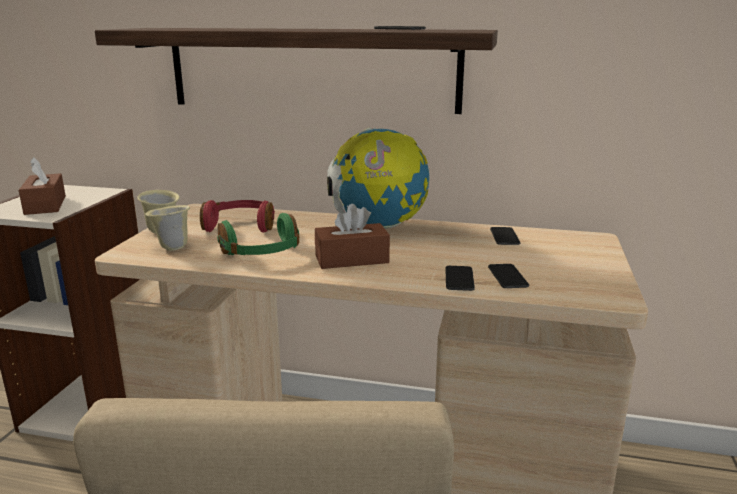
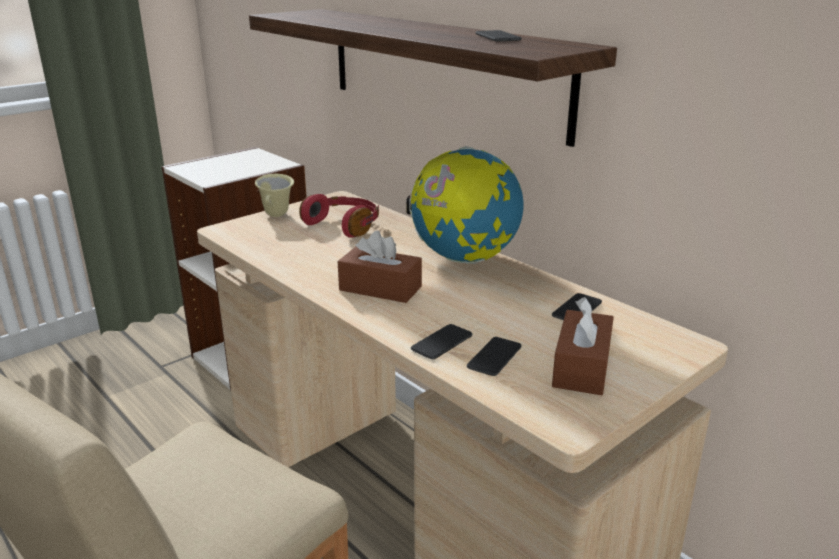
camera: 35 degrees right, 5 degrees up
(45, 205) = (221, 169): brown tissue box -> brown tissue box (581, 367)
(172, 248) = (261, 233): beige mug -> none
(262, 253) = (318, 259): green headphones -> none

